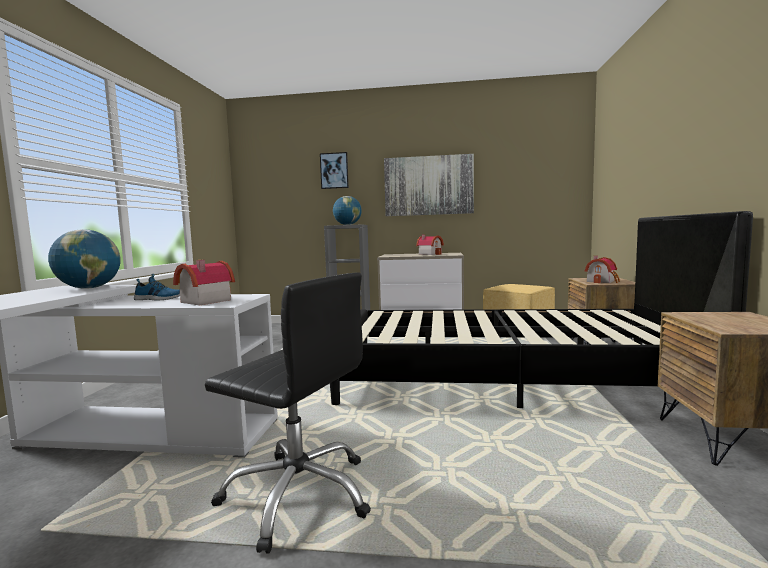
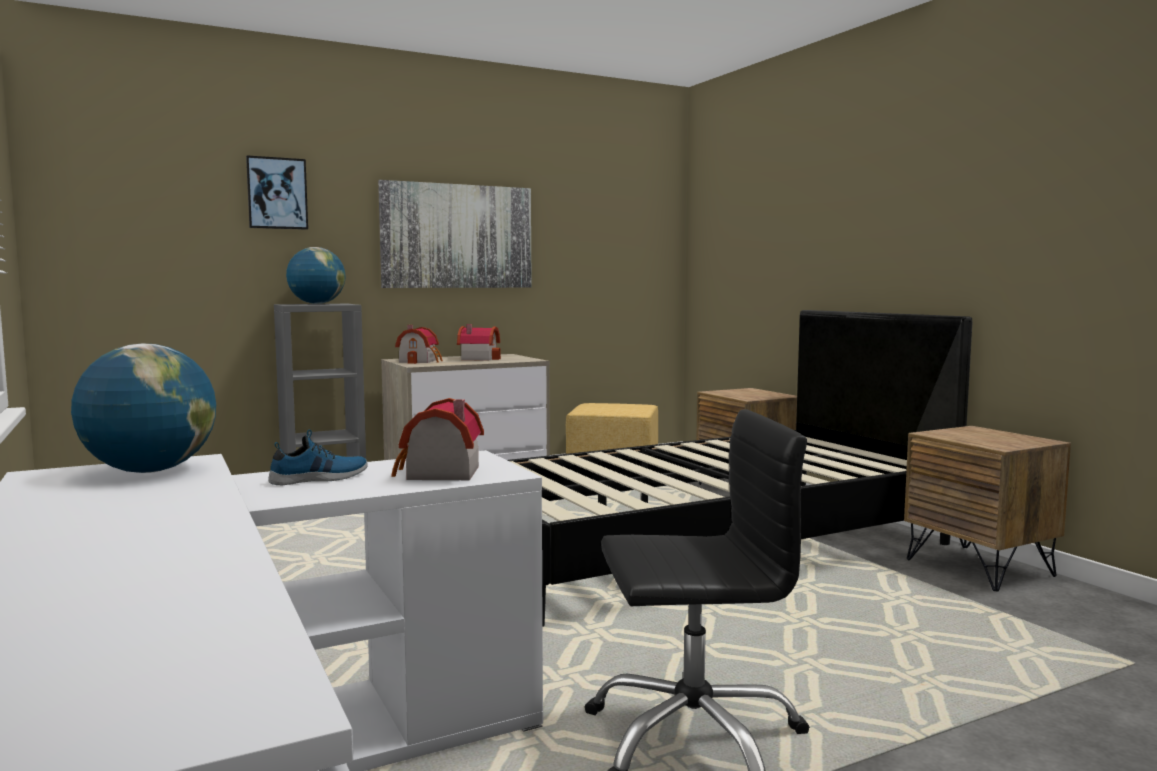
camera: 35 degrees left, 0 degrees up
(602, 281) = (751, 395): toy house -> toy house (420, 361)

